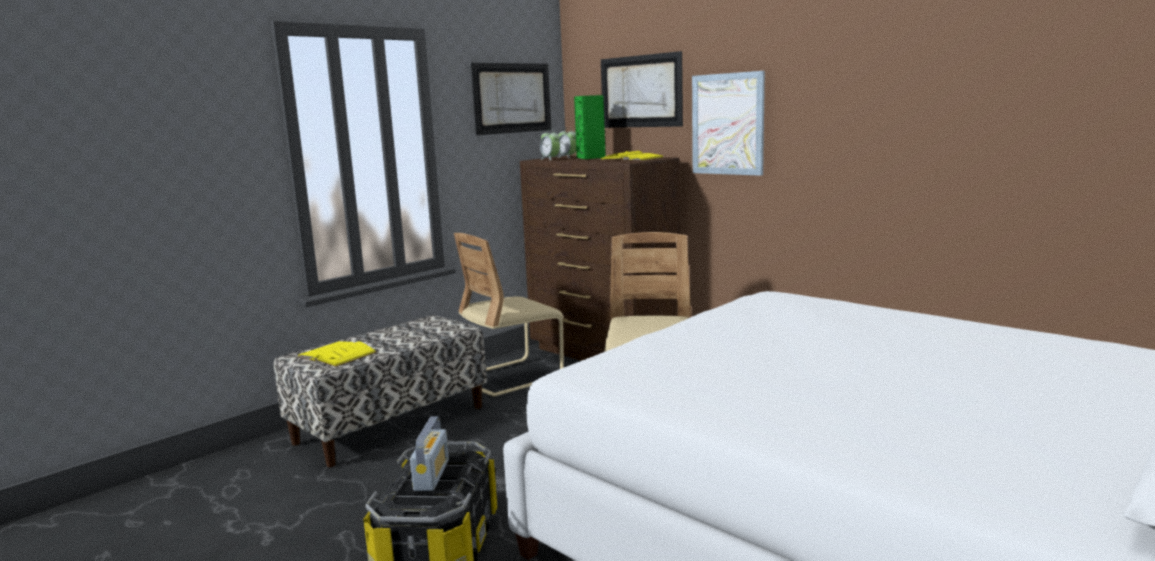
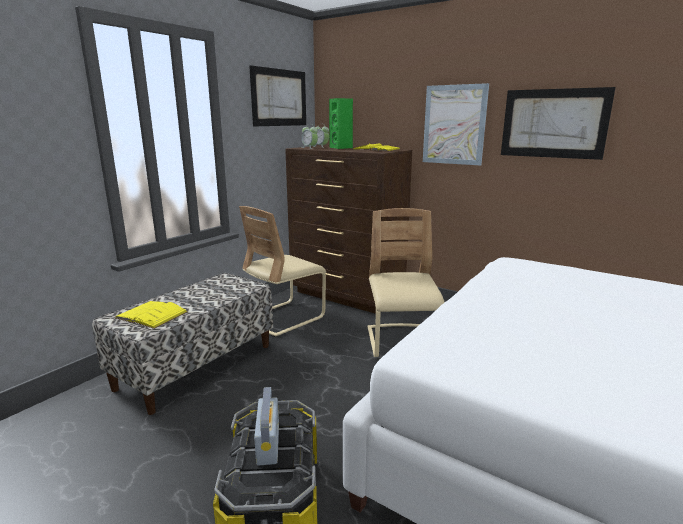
camera: 10 degrees left, 5 degrees up
(640, 91) = (381, 97): picture -> picture (553, 123)

